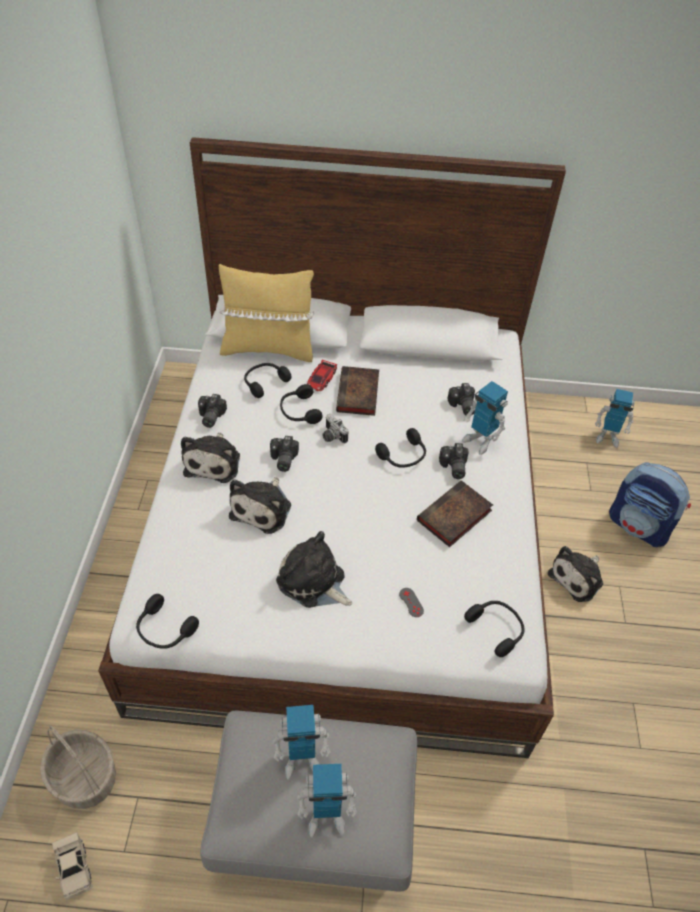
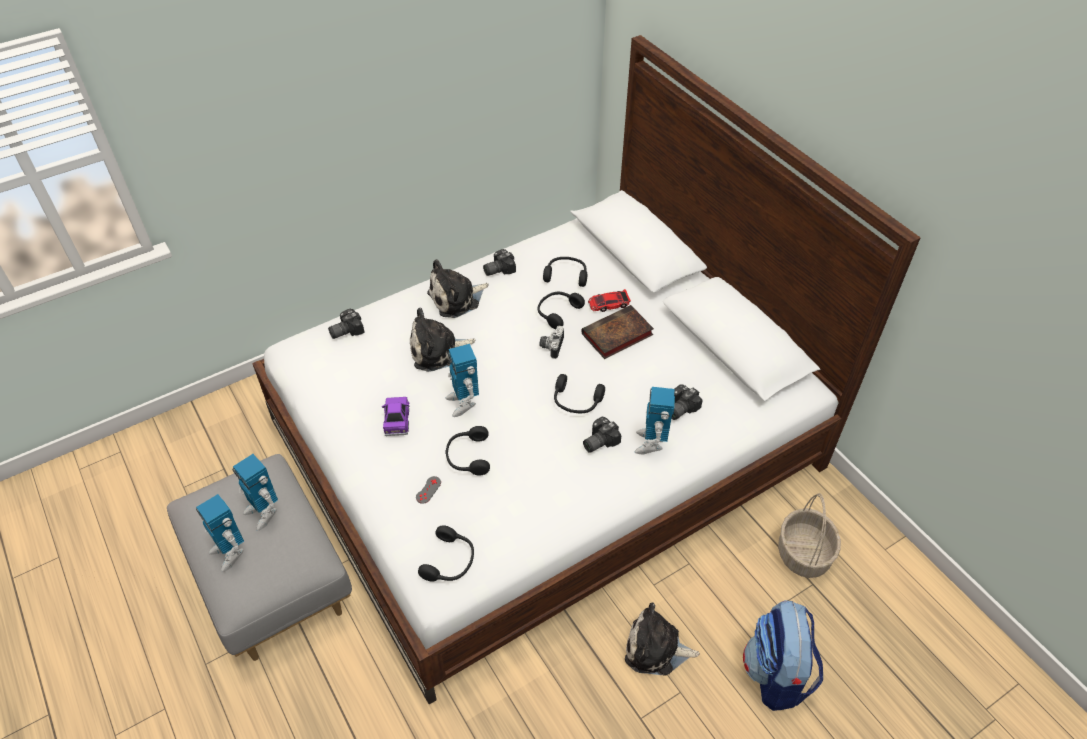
camera: 55 degrees right, 0 degrees up
(74, 869) = (157, 470): beige toy car -> none
(84, 777) = (218, 432): basket -> basket (803, 553)
(164, 630) = (290, 366): black headphones -> black headphones (468, 456)
(268, 349) = (605, 255): yellow pillow -> none
(282, 460) = (496, 333): camera -> camera (345, 330)
(313, 582) = (397, 420): plush toy -> purple toy car
(453, 517) = (542, 471): book -> none
(607, 437) = (870, 586): toy robot -> toy robot (463, 403)

